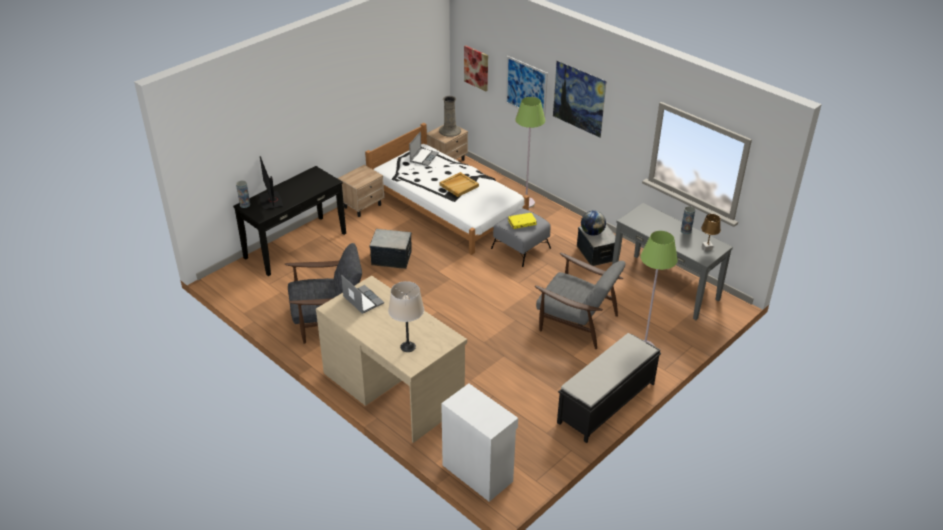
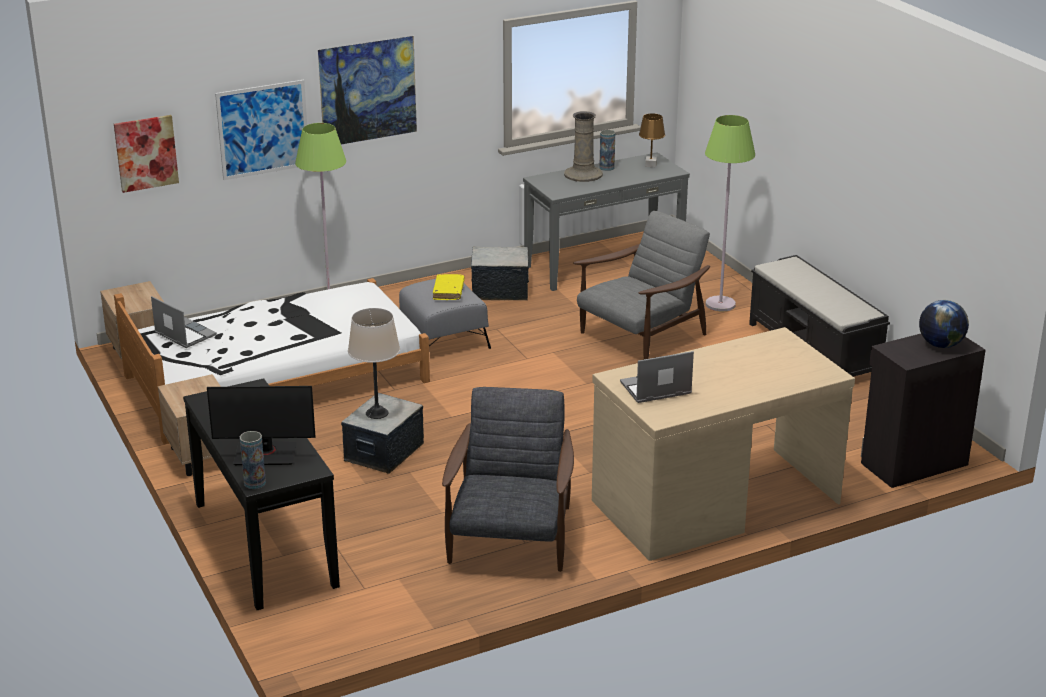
camera: 70 degrees left, 10 degrees down
(408, 346) = (785, 370): beige table lamp -> beige table lamp (376, 413)
(450, 131) = (133, 294): beige vase -> beige vase (583, 174)
(459, 185) = (300, 320): beige tray -> none
(478, 472) = (912, 463): white cabinet -> black cabinet
(592, 233) = (494, 259): globe -> globe (940, 345)

